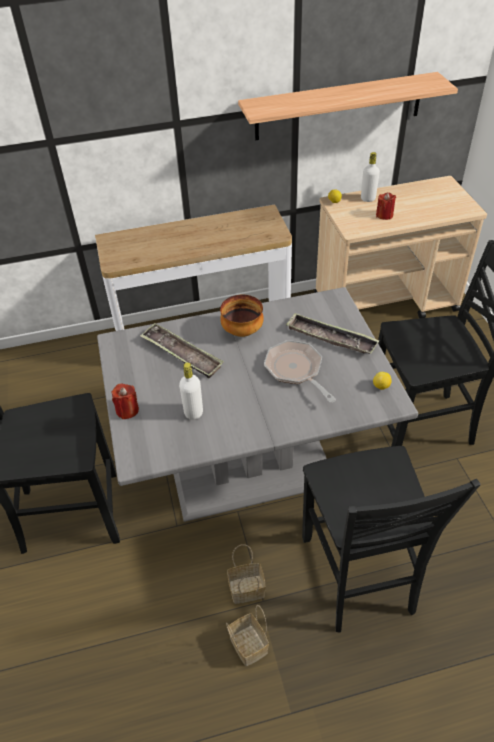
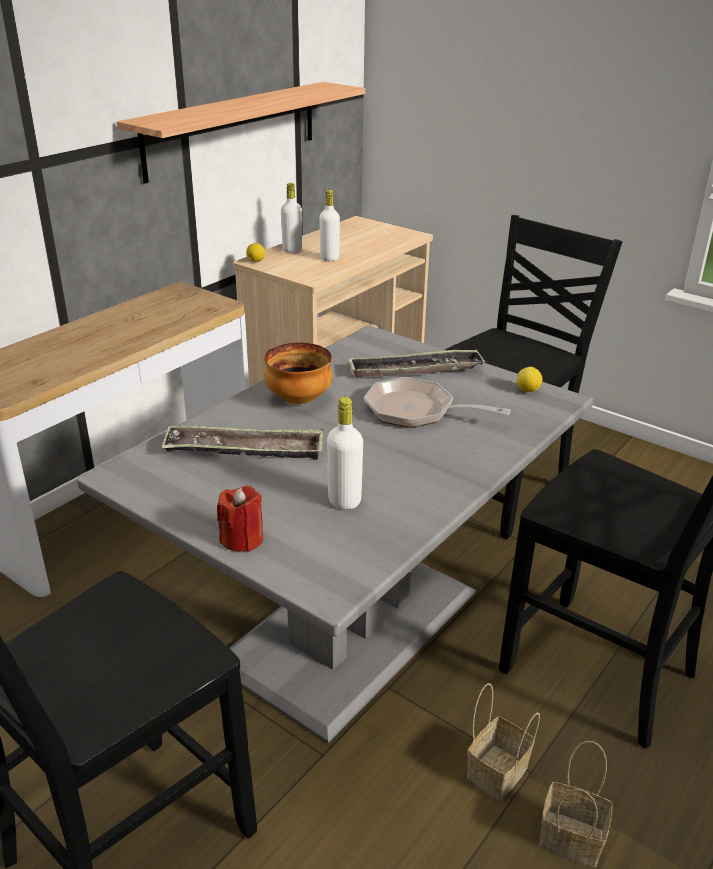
camera: 40 degrees left, 15 degrees down
(384, 215) = (329, 258): red candle -> white bottle

